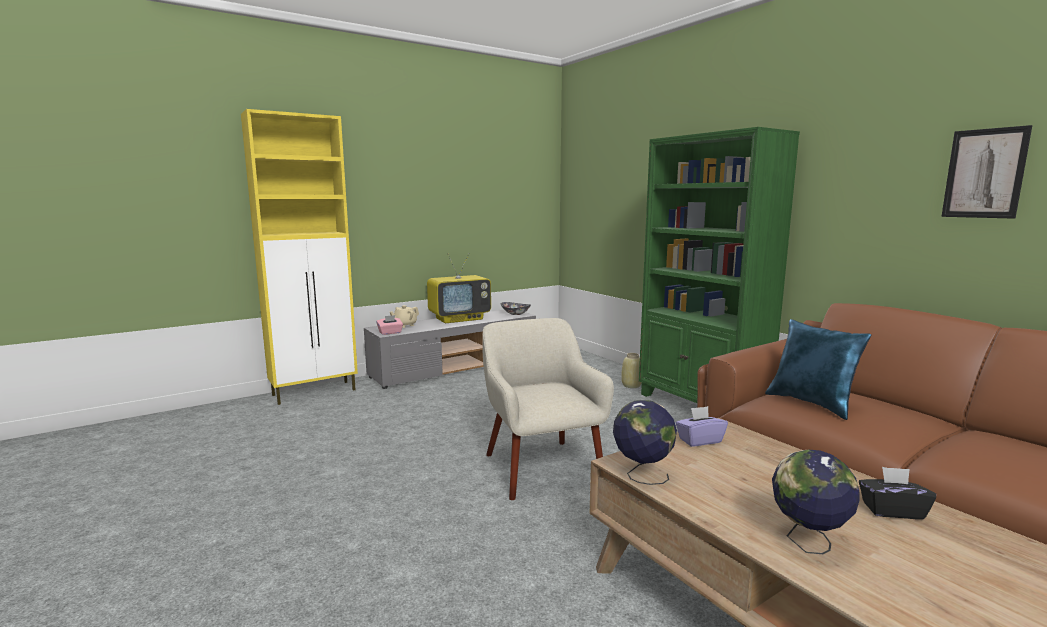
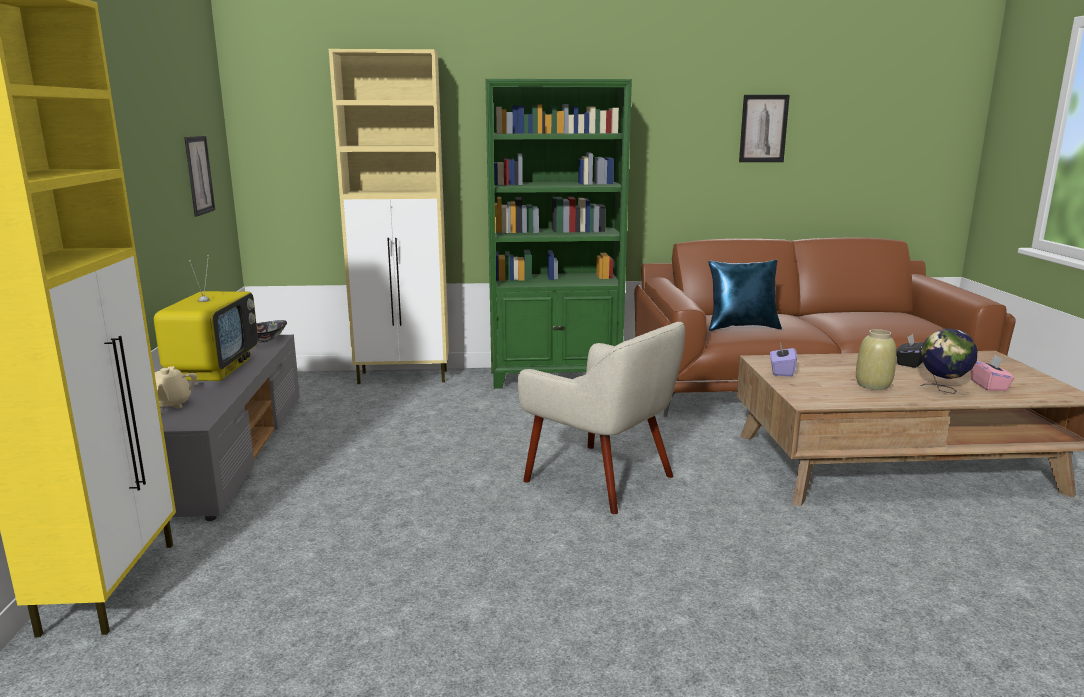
camera: 60 degrees left, 5 degrees up
(390, 333) = (195, 420): pink tissue box -> pink tissue box (989, 386)
(511, 210) = (199, 175): none -> picture
(541, 466) = (601, 478): beige armchair -> beige armchair turned 150 degrees counterclockwise
(613, 369) = (404, 377): none -> beige cabinet
(631, 385) = (465, 385): beige vase -> beige vase (873, 385)
(642, 475) = (833, 402): globe -> none

